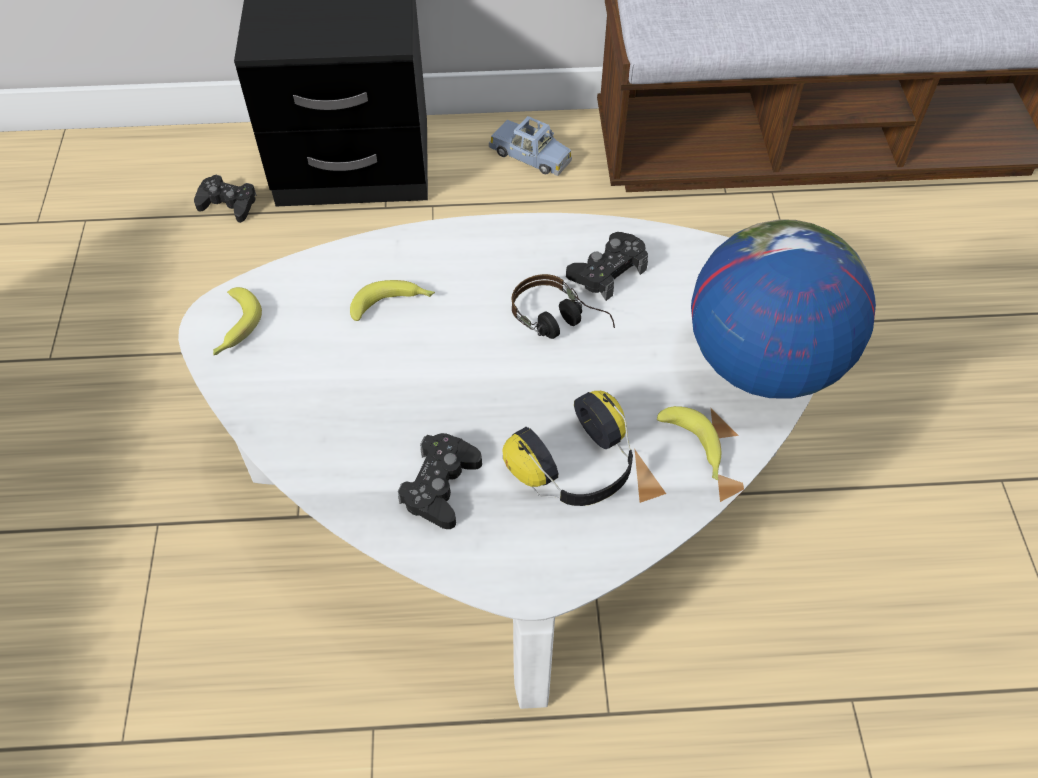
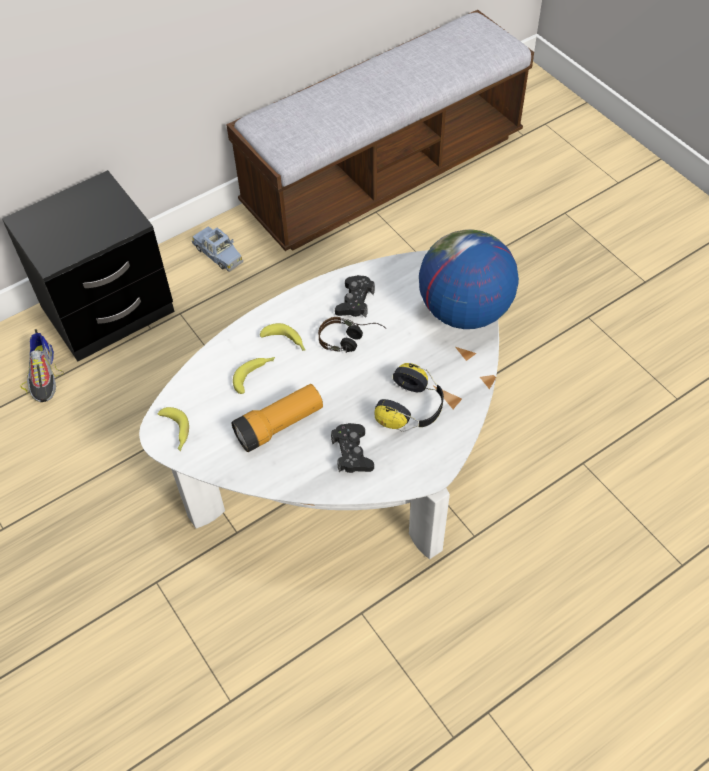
camera: 30 degrees left, 0 degrees up
(228, 204) = (43, 375): black game controller -> shoe
(372, 391) = (279, 425): none -> flashlight
(530, 155) = (218, 254): blue toy car -> blue toy car turned 45 degrees clockwise
(693, 448) = (460, 370): banana -> banana (285, 342)

